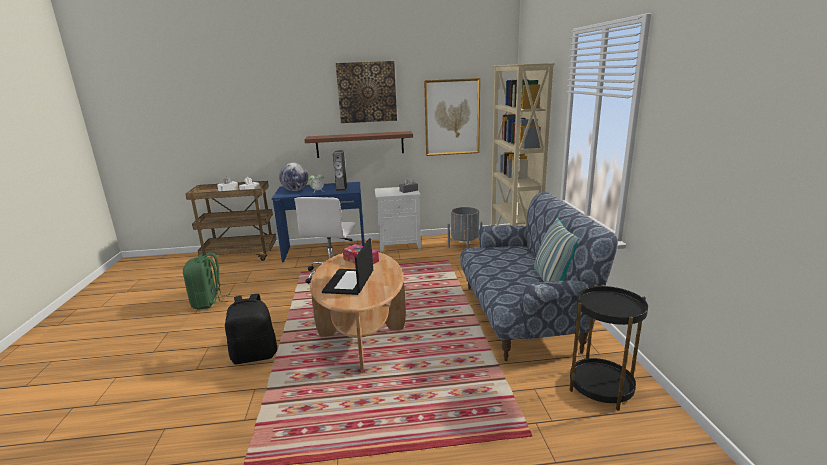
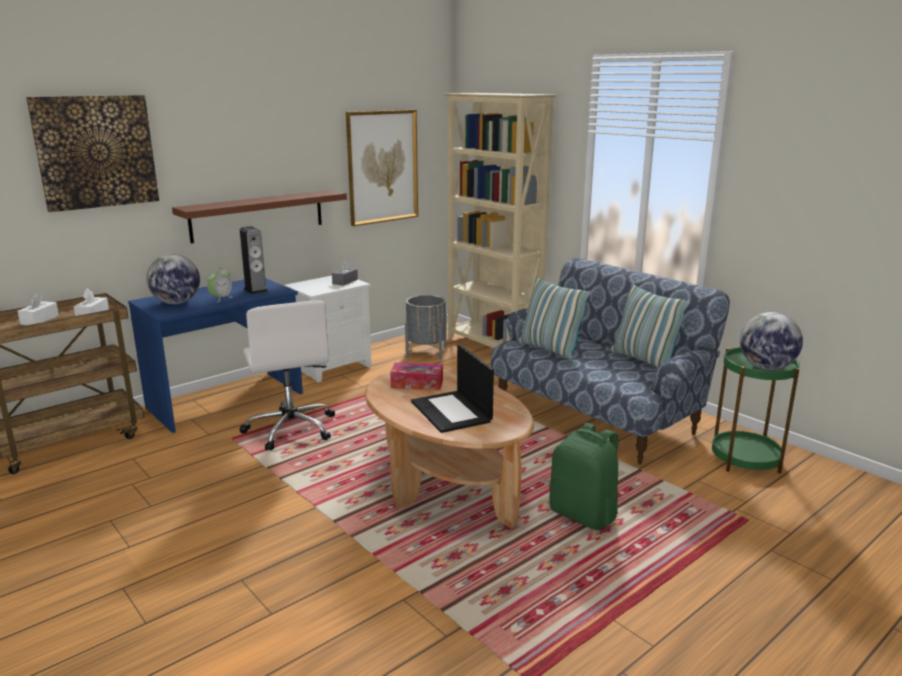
camera: 35 degrees left, 0 degrees up
(208, 302) = (128, 524): green backpack -> green backpack (584, 514)
(255, 355) = (337, 563): black backpack -> none
(367, 92) = (266, 130): picture -> picture (96, 152)
(492, 257) = (549, 349): none -> pillow
(600, 387) = (745, 459): black side table -> green side table
(610, 309) = (766, 367): none -> globe

